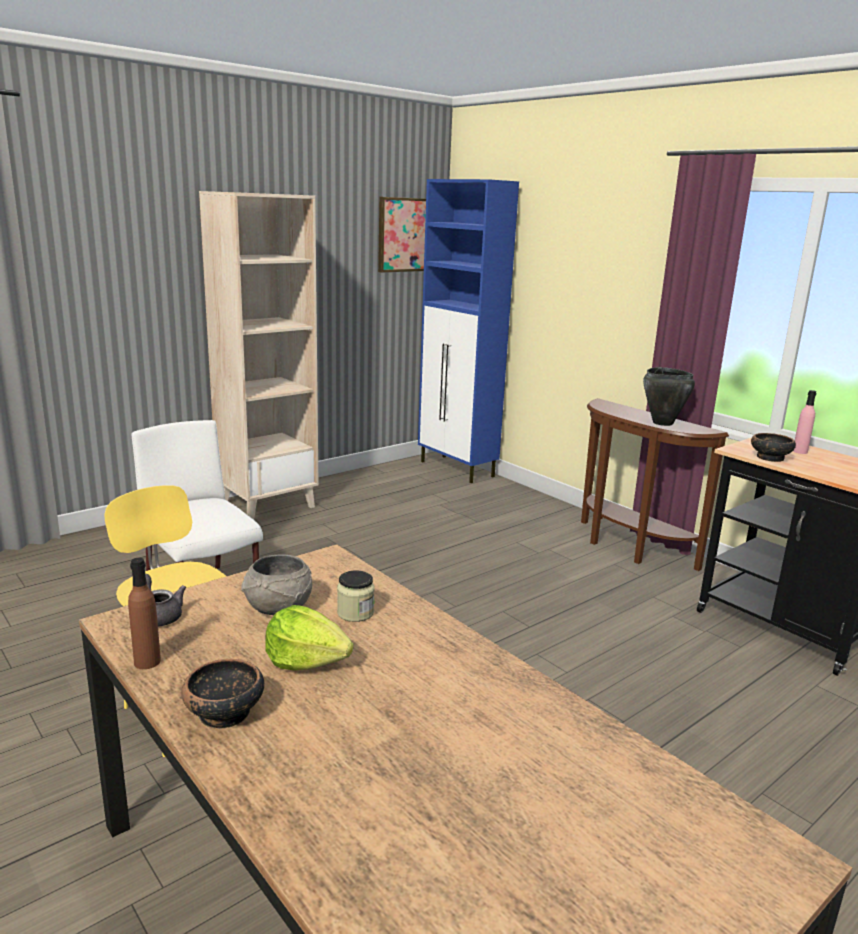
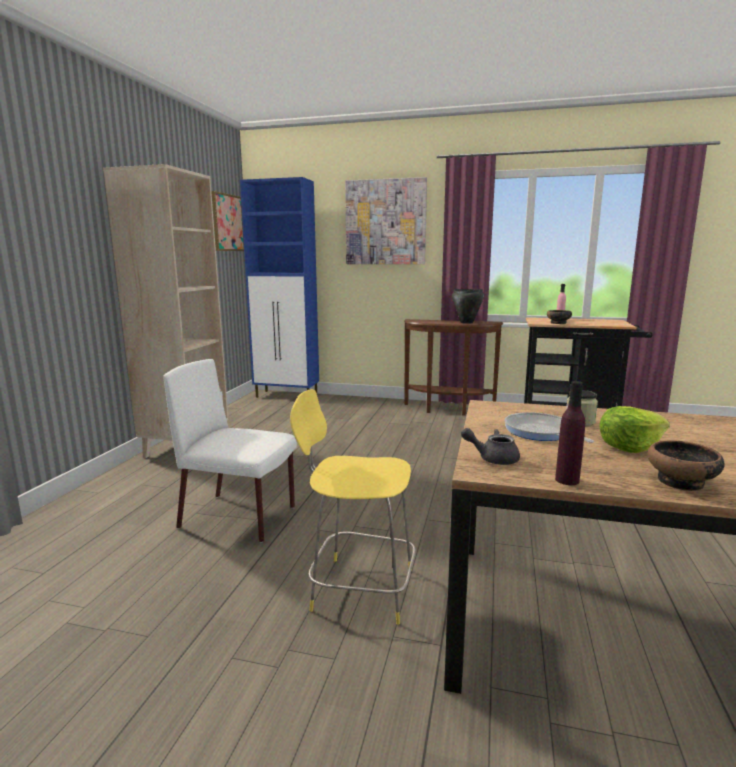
camera: 35 degrees left, 5 degrees down
(147, 662) = (567, 480): brown bottle -> purple bottle
(278, 608) = (540, 432): grey bowl -> frying pan
(599, 248) = (385, 222): none -> picture

